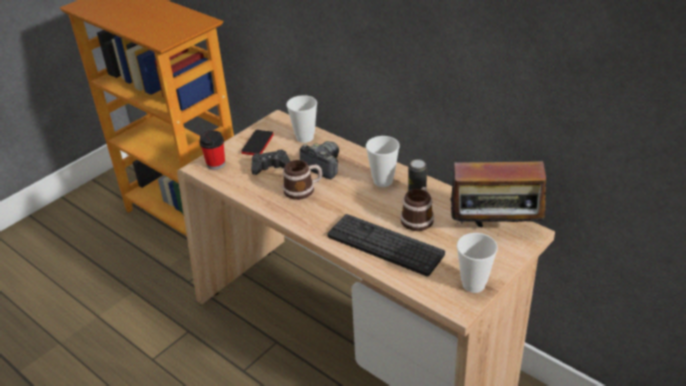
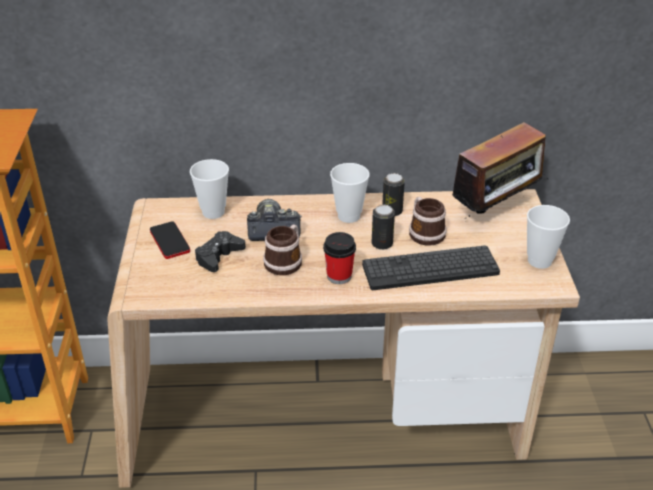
camera: 45 degrees left, 0 degrees up
(216, 164) = (152, 283): cup -> cup (339, 276)
(377, 211) = (382, 244): none -> can

